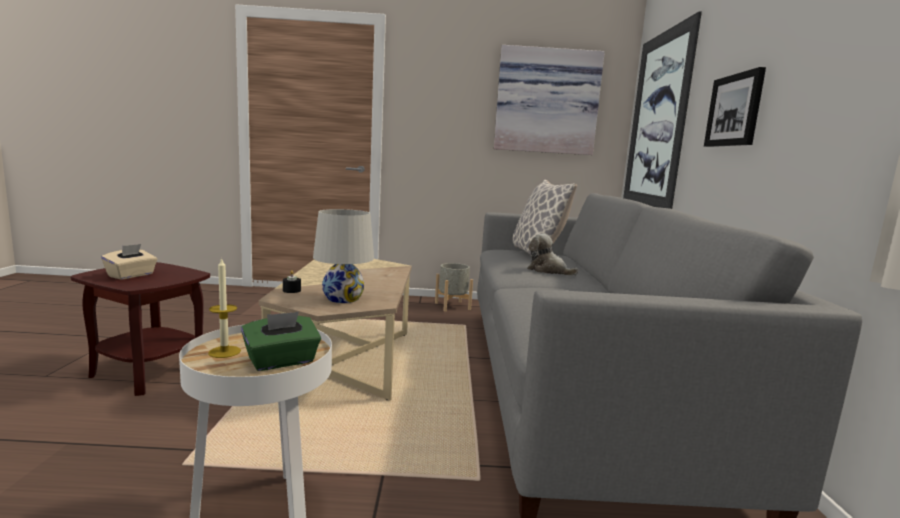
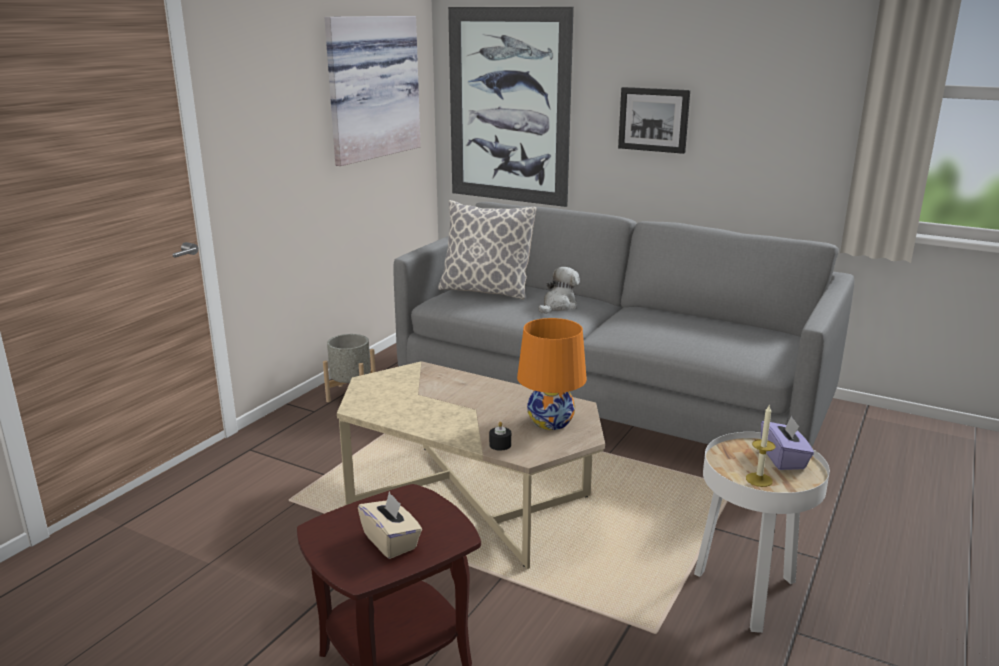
camera: 60 degrees left, 10 degrees up
(282, 361) = (784, 459): green tissue box -> purple tissue box
(343, 298) = (551, 421): white table lamp -> orange table lamp
(548, 271) = (559, 306): plush toy -> plush toy turned 150 degrees clockwise

